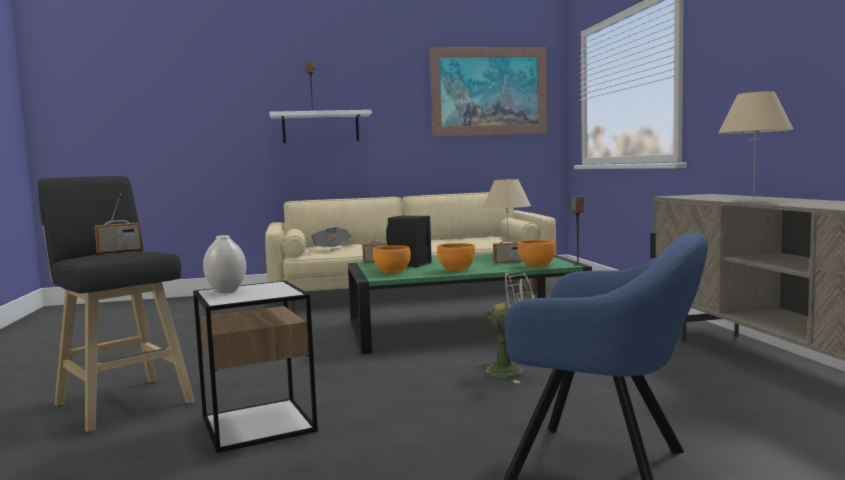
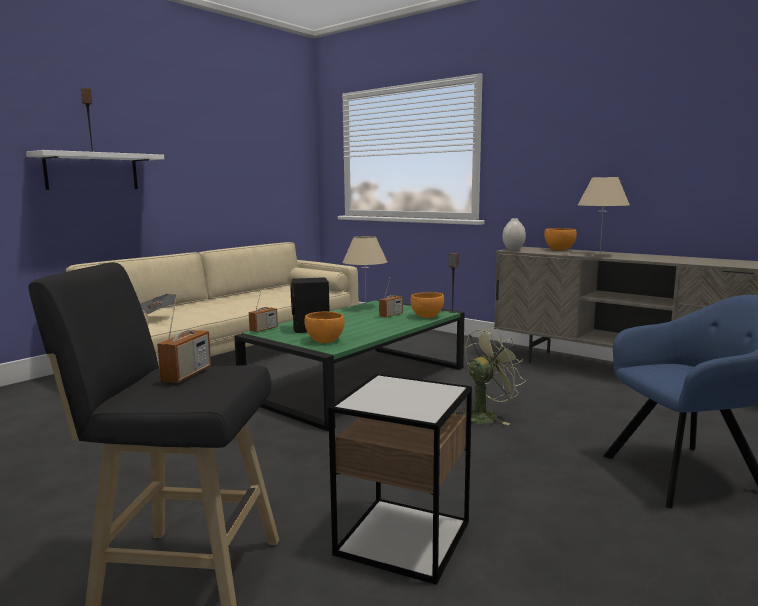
camera: 40 degrees left, 5 degrees up
(227, 291) = (378, 400): white vase -> white vase (513, 249)
(456, 270) = (376, 330): orange bowl -> orange bowl (559, 249)
(489, 91) = (259, 141): picture -> none

